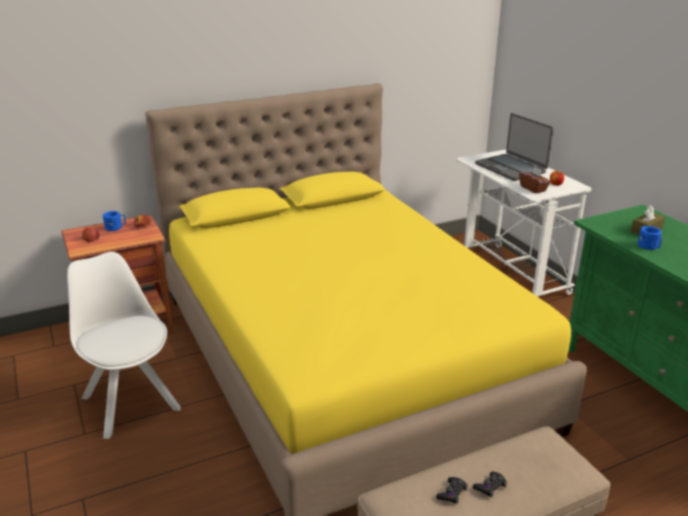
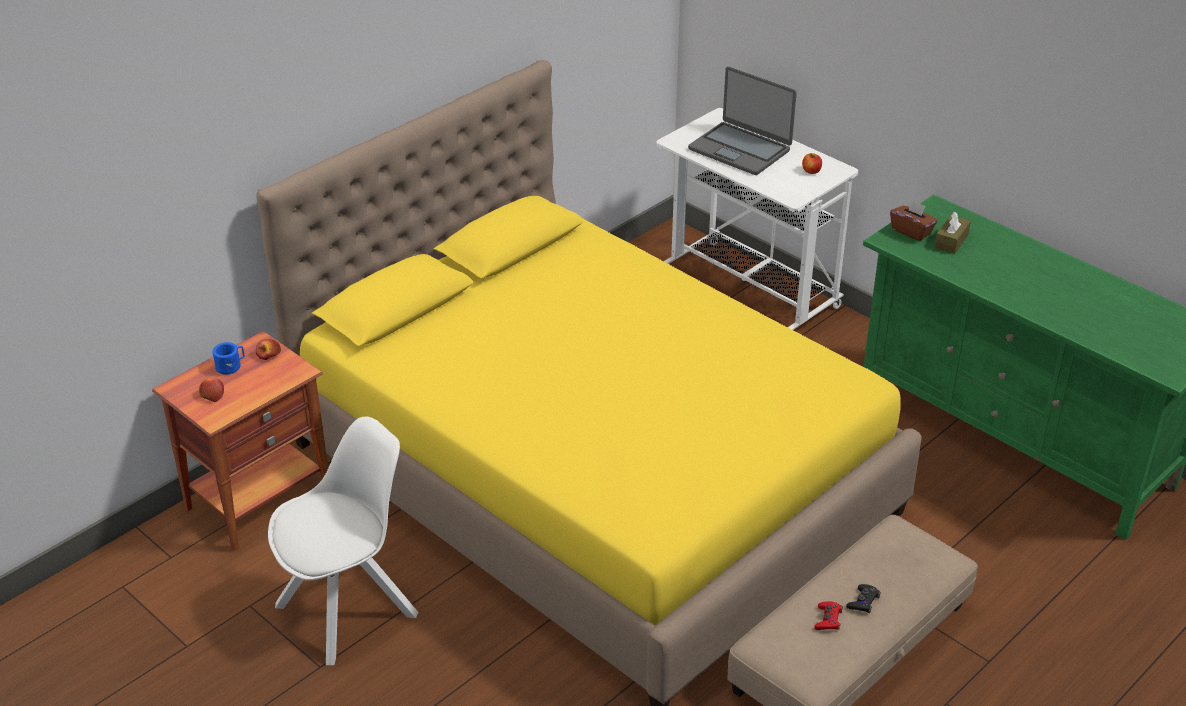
camera: 20 degrees left, 10 degrees up
(130, 402) = (349, 609): white chair -> white chair turned 105 degrees clockwise
(452, 493) = (828, 619): black game controller -> red game controller
(533, 189) = (786, 186): brown tissue box -> brown tissue box (911, 231)
(649, 246) = (962, 268): blue mug -> none

